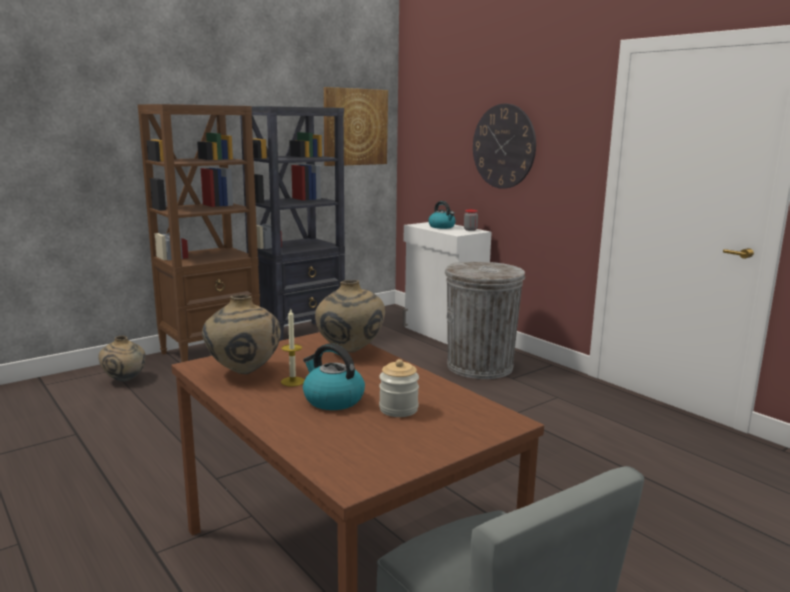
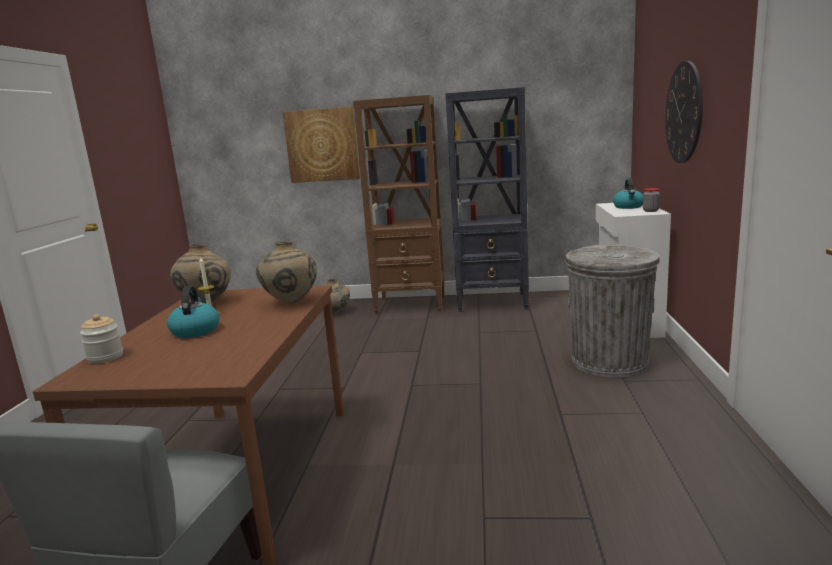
camera: 45 degrees right, 0 degrees up
(355, 127) = (575, 104): picture -> picture (322, 145)
(398, 409) = (205, 347): jar -> jar (105, 357)

